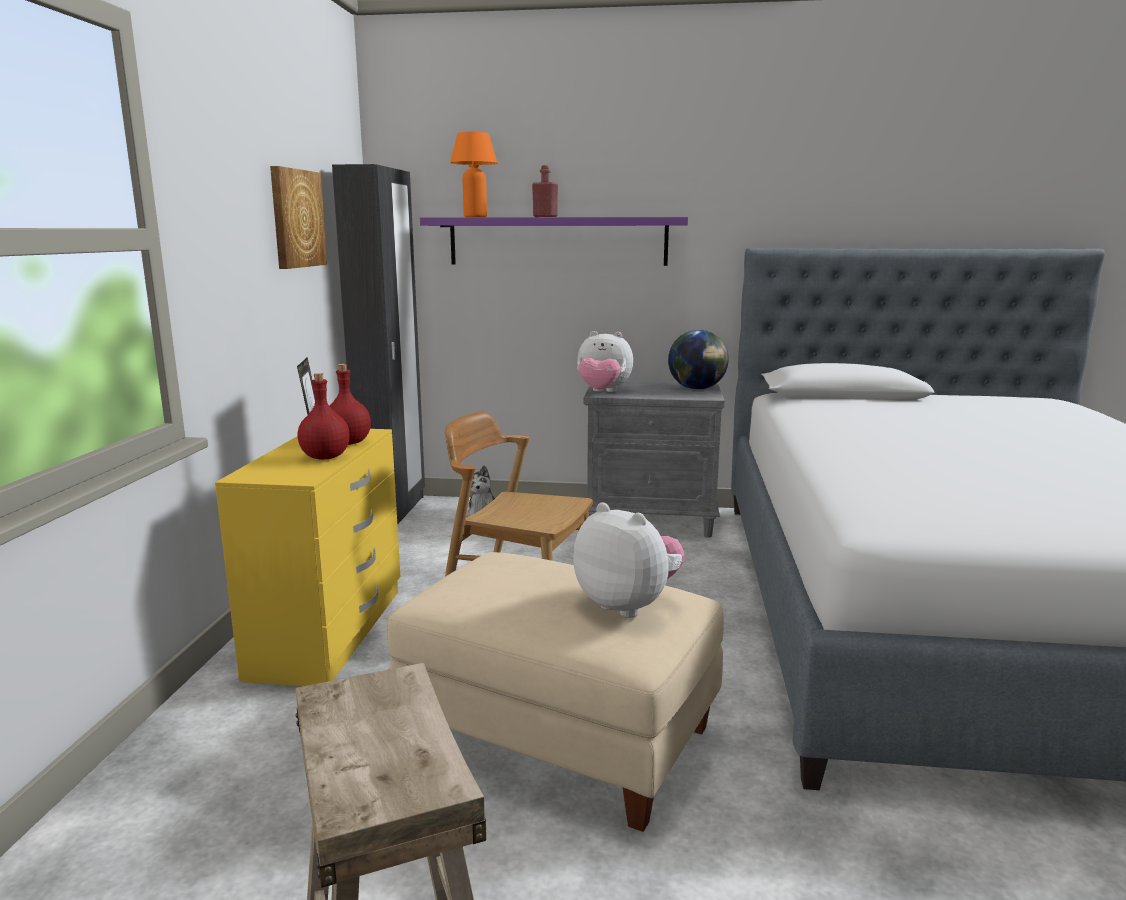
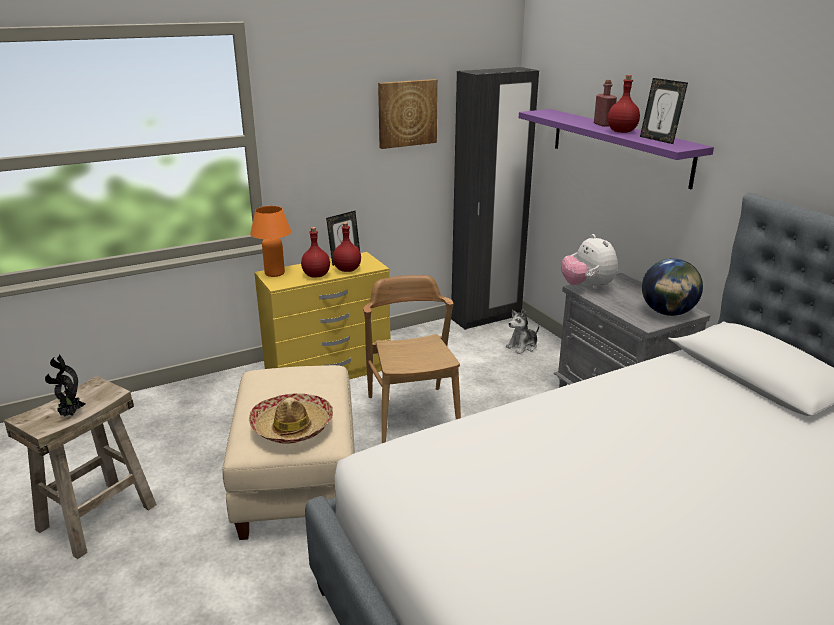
camera: 55 degrees right, 10 degrees up
(415, 744) = (70, 414): none -> potted plant
(475, 217) = (559, 116): orange table lamp -> orange table lamp (274, 273)
(585, 216) = (622, 132): none -> red bottle
(628, 605) = (292, 426): plush toy -> hat
(636, 216) = (658, 140): none -> picture frame

